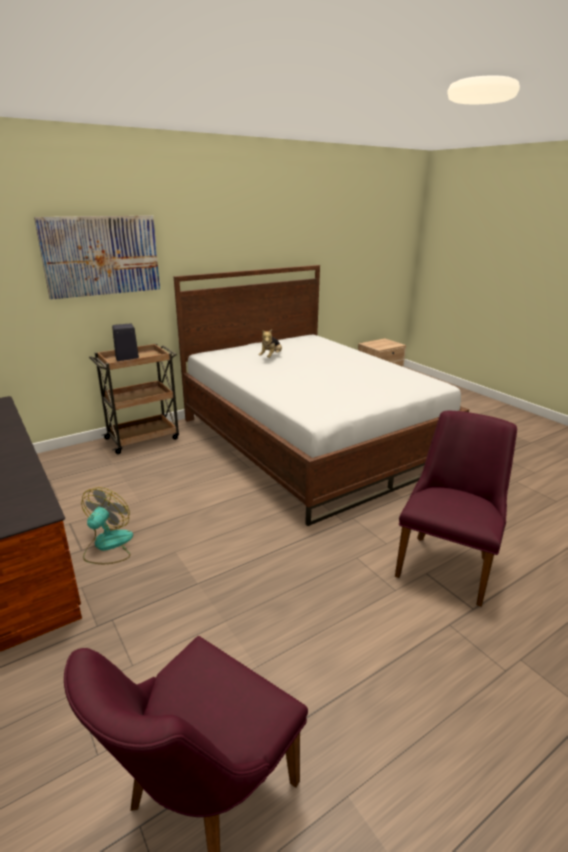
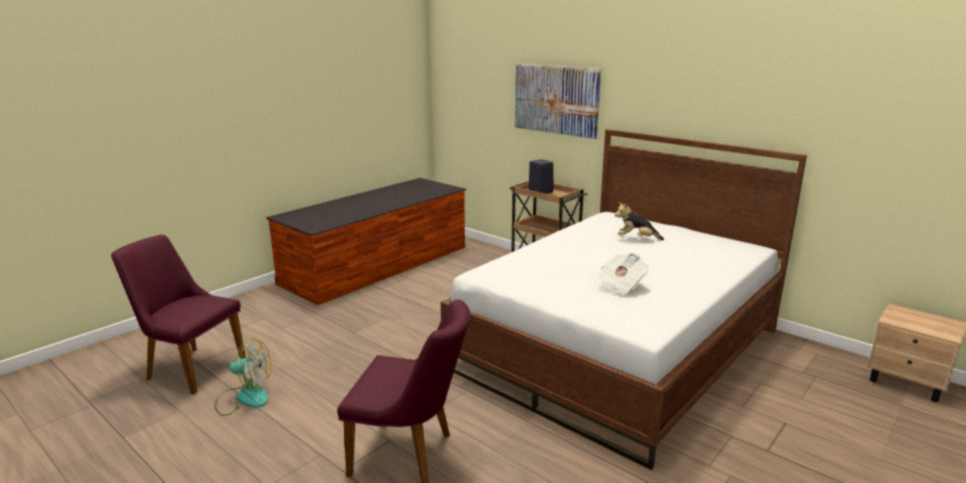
camera: 75 degrees right, 5 degrees down
(108, 546) = (387, 295): fan -> fan (244, 398)
(364, 377) = (619, 286): none -> newspaper

